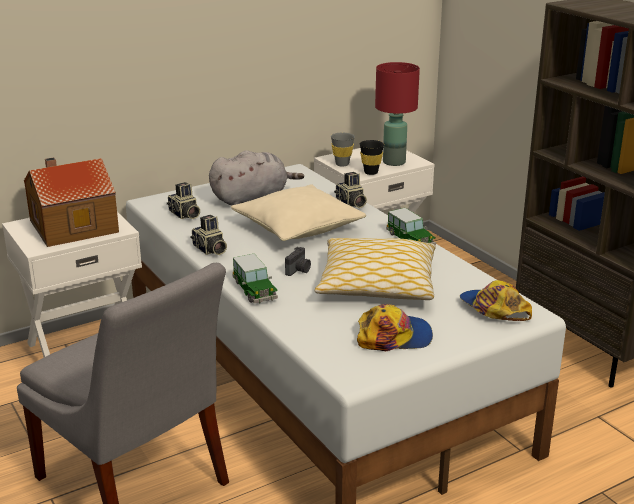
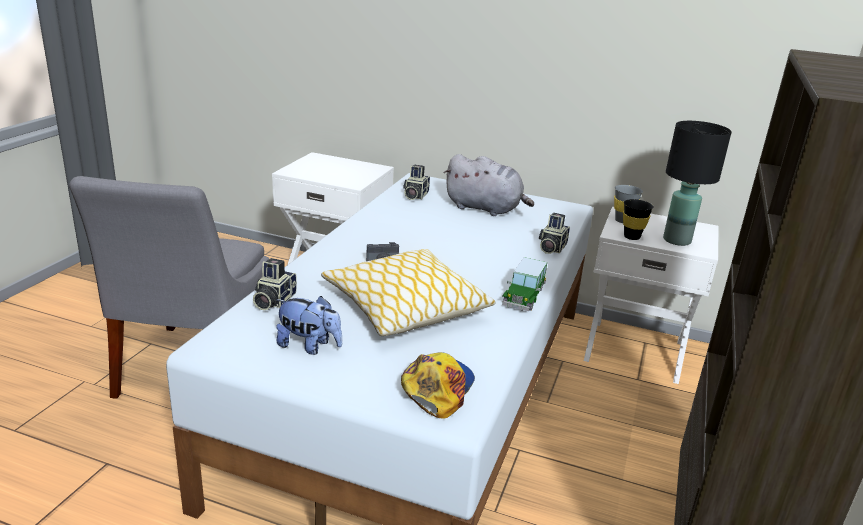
camera: 50 degrees right, 0 degrees up
(72, 226) = (337, 169): toy house -> none
(209, 250) = (368, 221): camera -> camera (273, 301)
(254, 291) = (320, 258): toy car -> none
(298, 228) = (463, 241): beige pillow -> none
(394, 162) = (677, 240): red table lamp -> black table lamp
(394, 337) = (309, 346): cap -> plush toy

